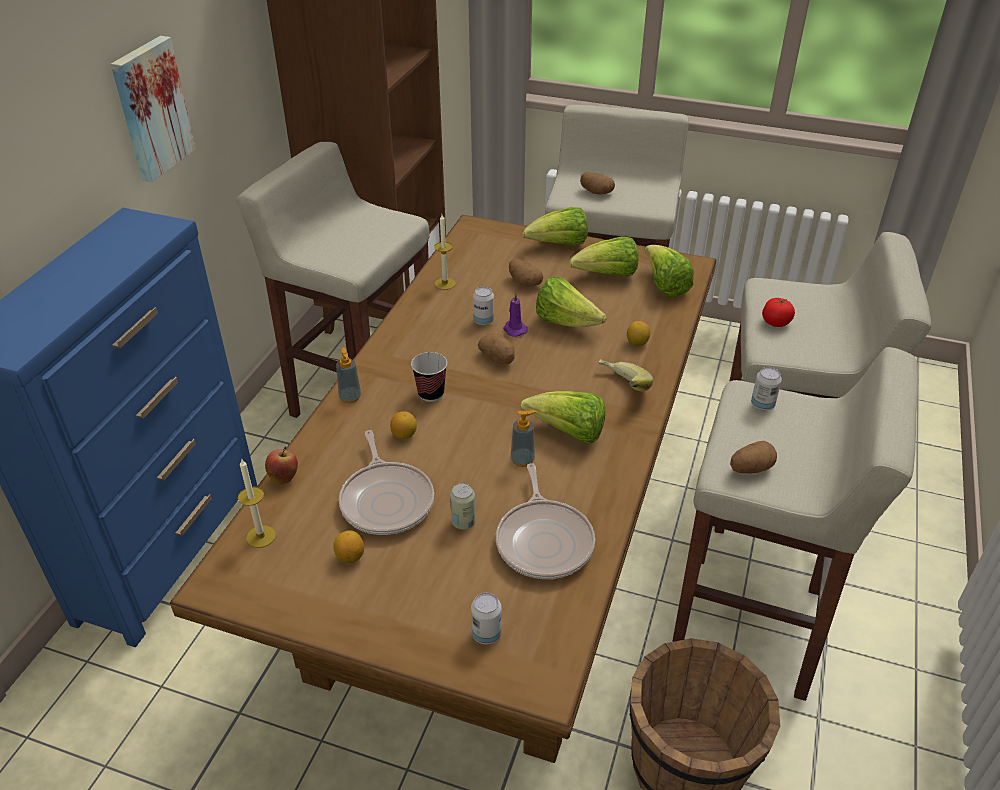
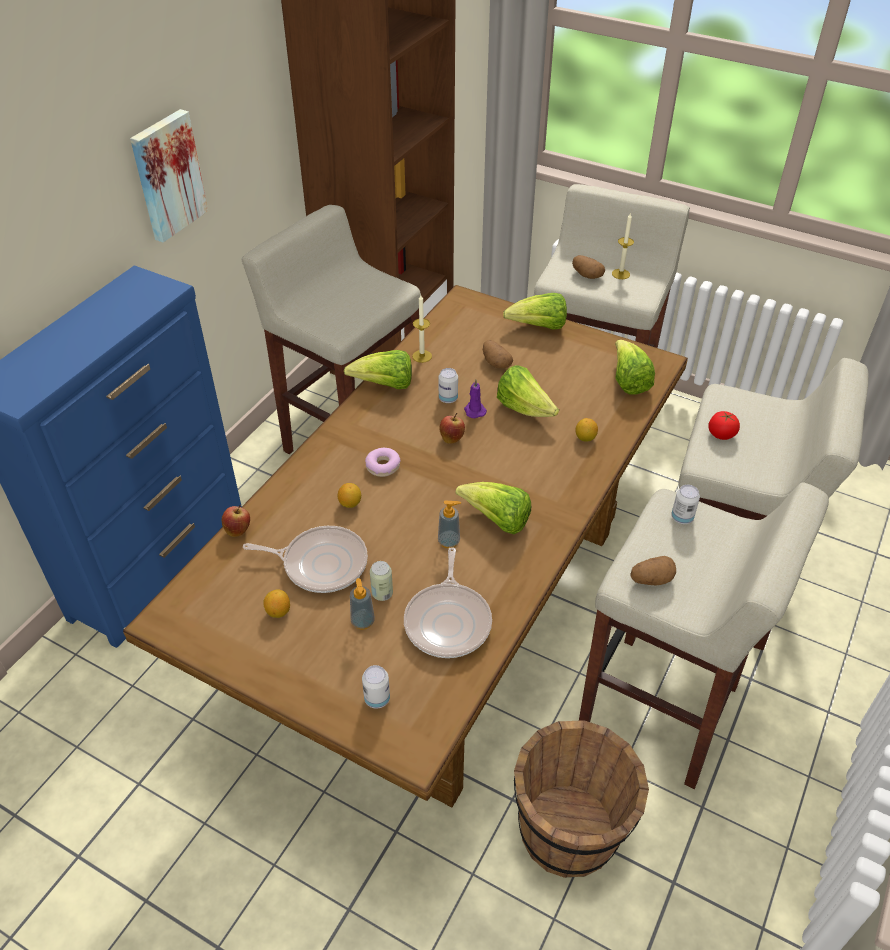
camera: 10 degrees right, 5 degrees up
(261, 536) = (208, 582): candle -> candle (620, 274)
(350, 397) = (311, 461): soap dispenser -> soap dispenser (363, 621)
(387, 500) = (321, 563): frying pan -> frying pan turned 75 degrees counterclockwise
(431, 394) = (383, 466): cup -> donut
(498, 358) = (452, 438): potato -> apple
(607, 276) = (576, 364): lettuce -> lettuce (385, 385)
(621, 389) = (557, 483): banana -> none

